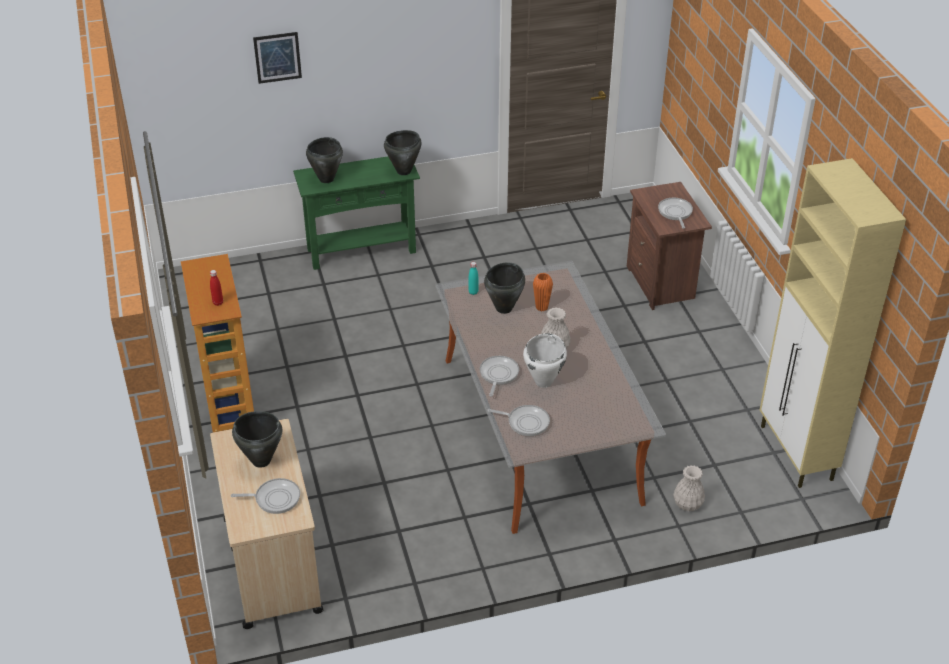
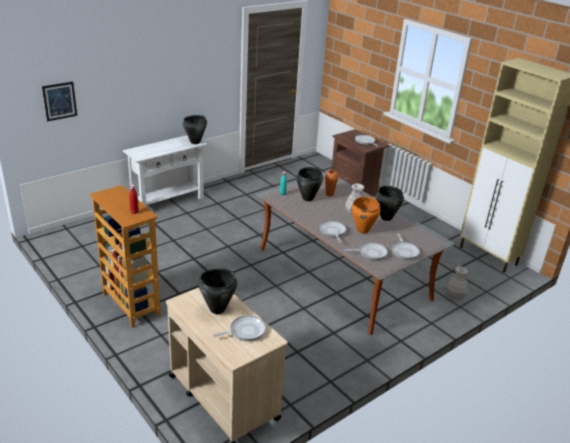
camera: 25 degrees left, 10 degrees down
(277, 57) = (112, 66): picture -> picture (59, 101)
(326, 179) = (147, 151): black cooking pot -> black cooking pot (386, 218)
(361, 250) = (168, 202): green console table -> white console table
(544, 381) = (363, 230): white cooking pot -> orange cooking pot
(577, 431) = (404, 251): none -> frying pan

